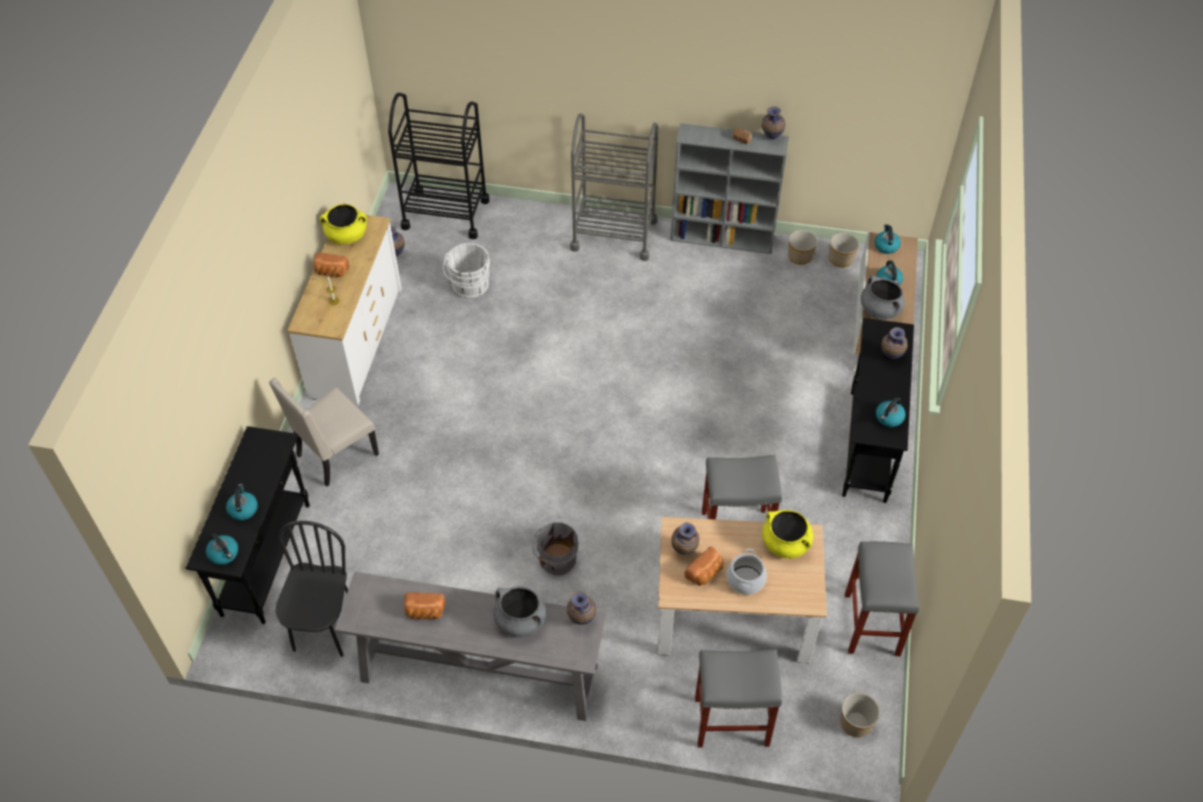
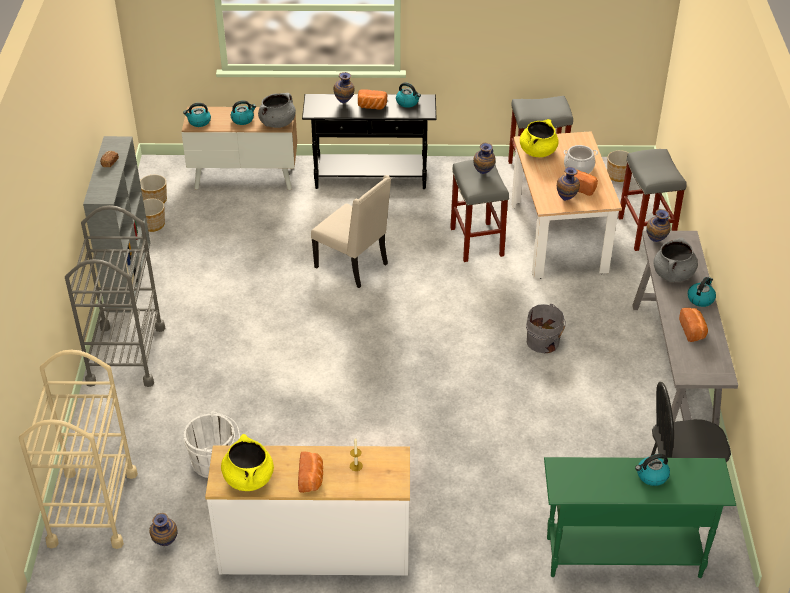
camera: 100 degrees left, 10 degrees down
(224, 554) = (707, 476): kettle -> kettle (700, 299)
(267, 558) = (622, 556): black console table -> green console table
(335, 455) = (478, 530): beige chair -> beige chair (353, 266)
(445, 214) = (93, 508): black cart -> beige cart
(771, 138) = (107, 146): vase -> vase (483, 174)
(881, 381) = (371, 107): none -> bread

